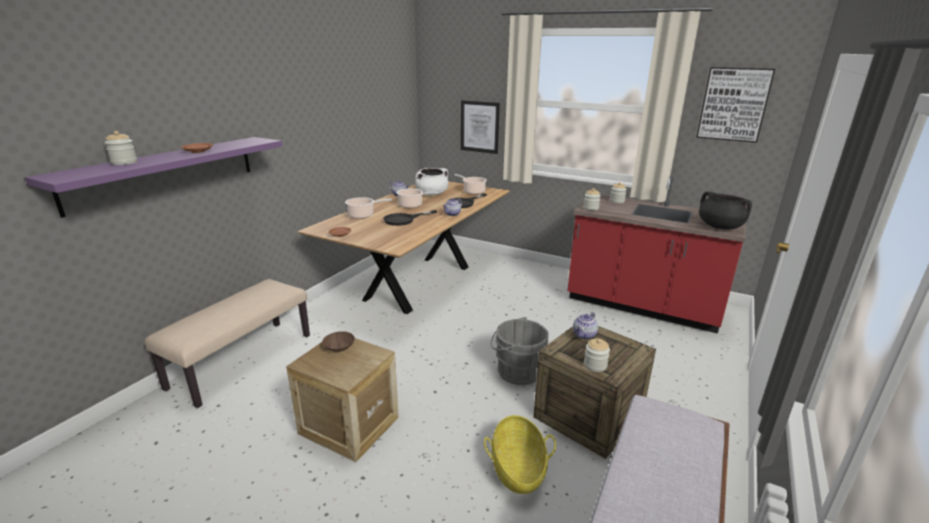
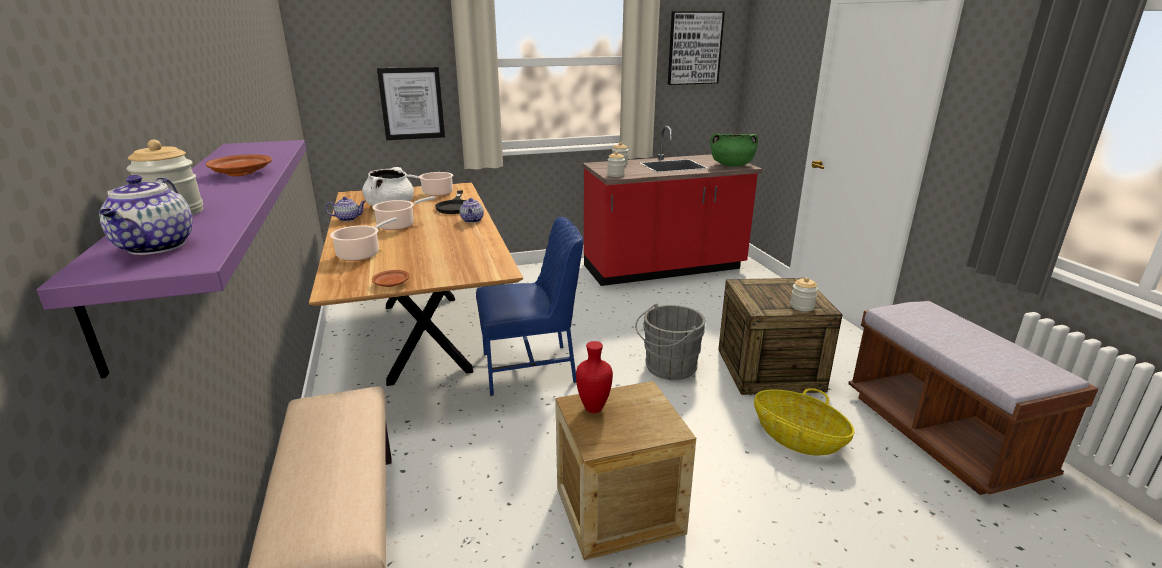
camera: 45 degrees left, 0 degrees up
(339, 346) = (592, 408): brown bowl -> red vase
(404, 219) = (430, 242): black frying pan -> none
(437, 327) = (530, 368): none -> blue chair
(584, 335) = (752, 290): teapot -> teapot (156, 247)
(719, 227) = (731, 165): black cooking pot -> green cooking pot

